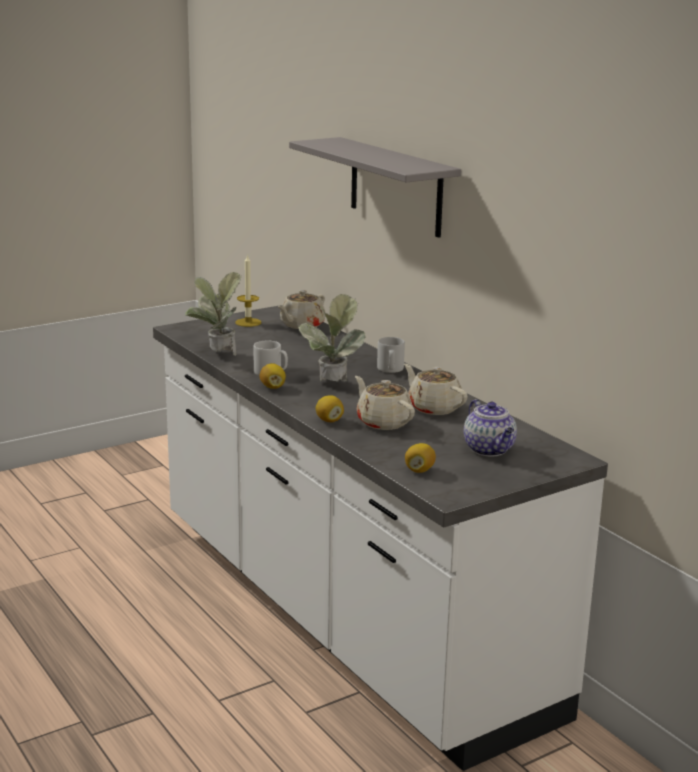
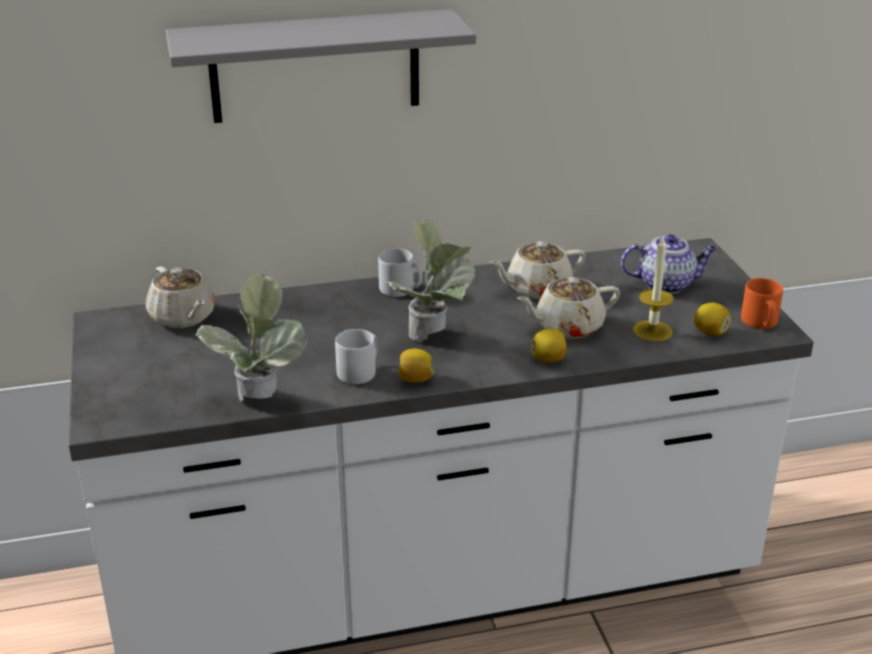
camera: 70 degrees left, 10 degrees up
(248, 322) = (132, 356): candle -> candle (652, 331)
(455, 489) = (760, 323): none -> orange mug

